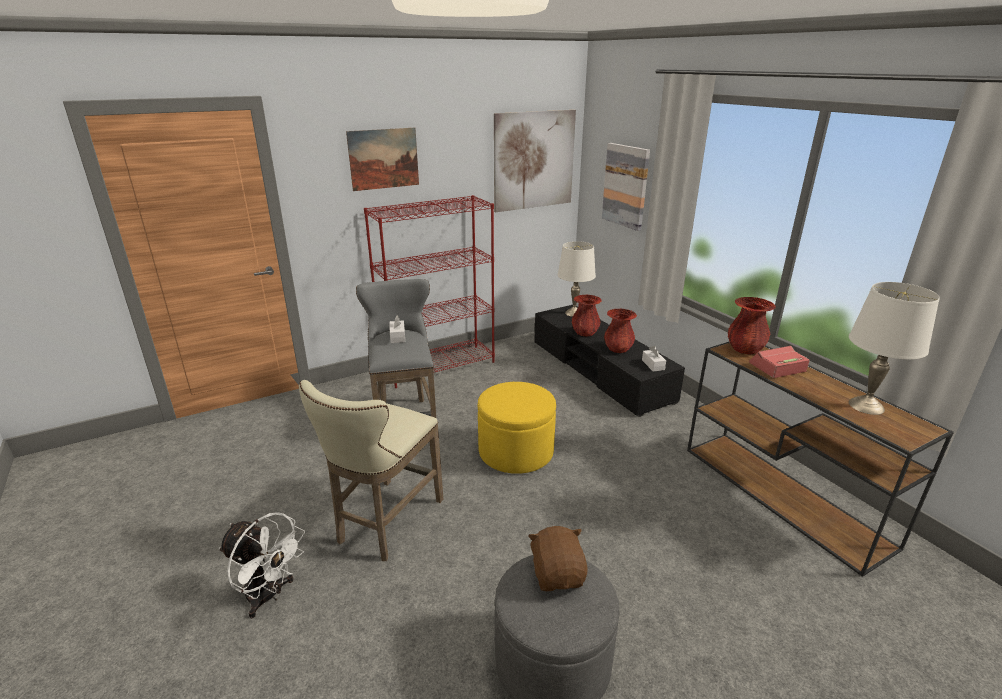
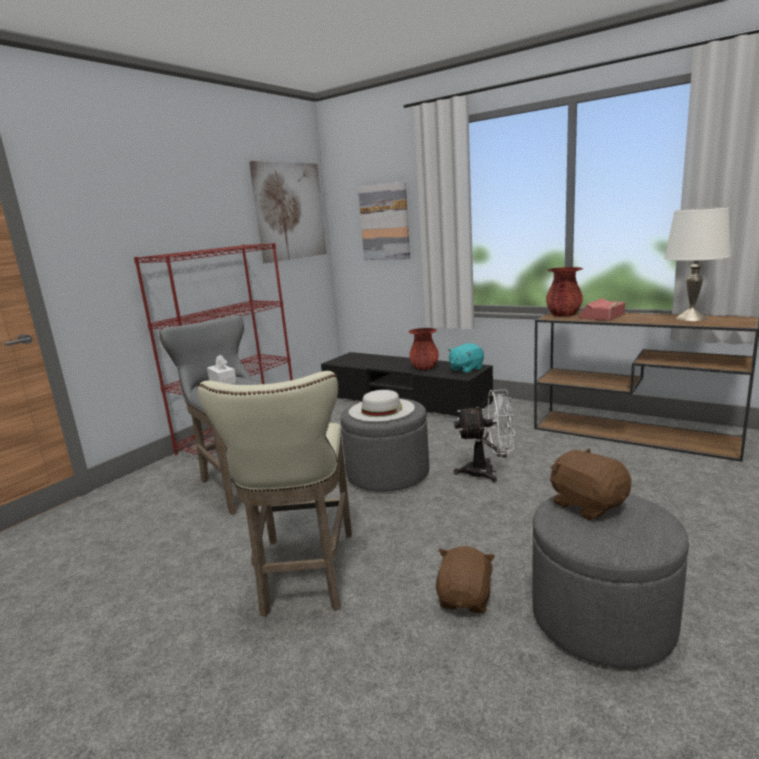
camera: 25 degrees left, 10 degrees down
(269, 596) = (214, 709): white fan -> white fan (487, 472)
(383, 159) = (148, 202): picture -> none
(472, 595) = (465, 599): none -> brown plush toy
(514, 399) = (381, 409): none -> white hat
(516, 451) = (388, 473): yellow ottoman -> grey ottoman
(573, 313) = (357, 356): white table lamp -> none
(585, 333) = (383, 365): red vase -> none
(653, 365) = (465, 369): white tissue box -> turquoise plush toy

